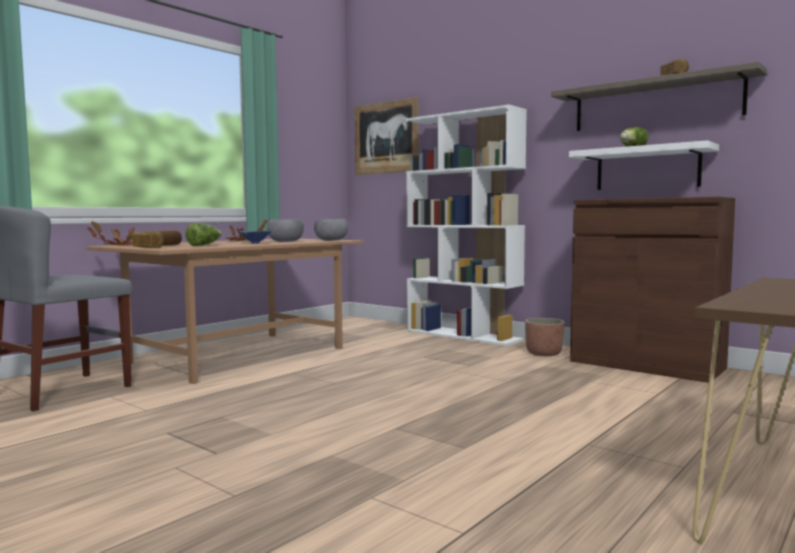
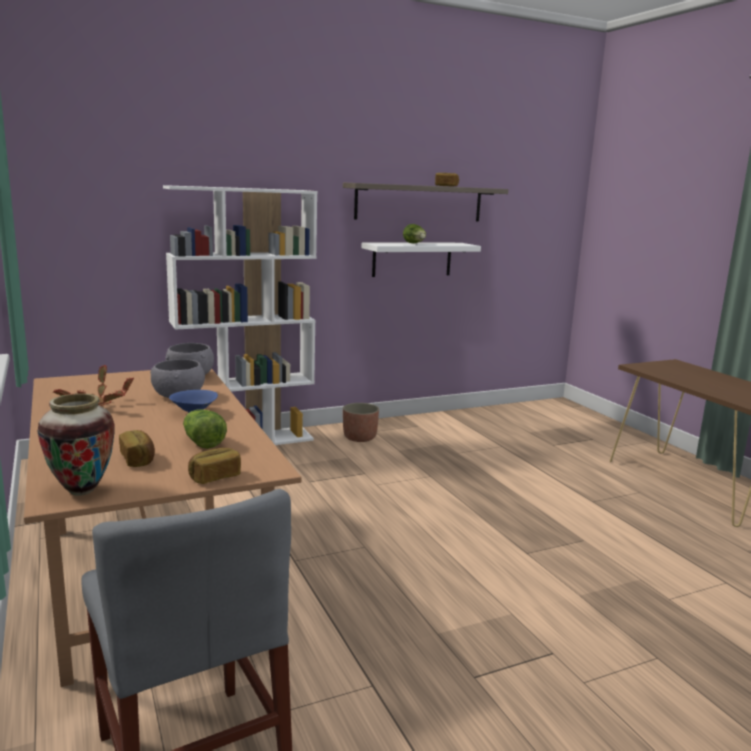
camera: 65 degrees left, 10 degrees up
(119, 245) = (82, 491): potted plant -> vase
(386, 138) = (85, 197): picture -> none
(646, 365) = (430, 423): brown cabinet -> none

